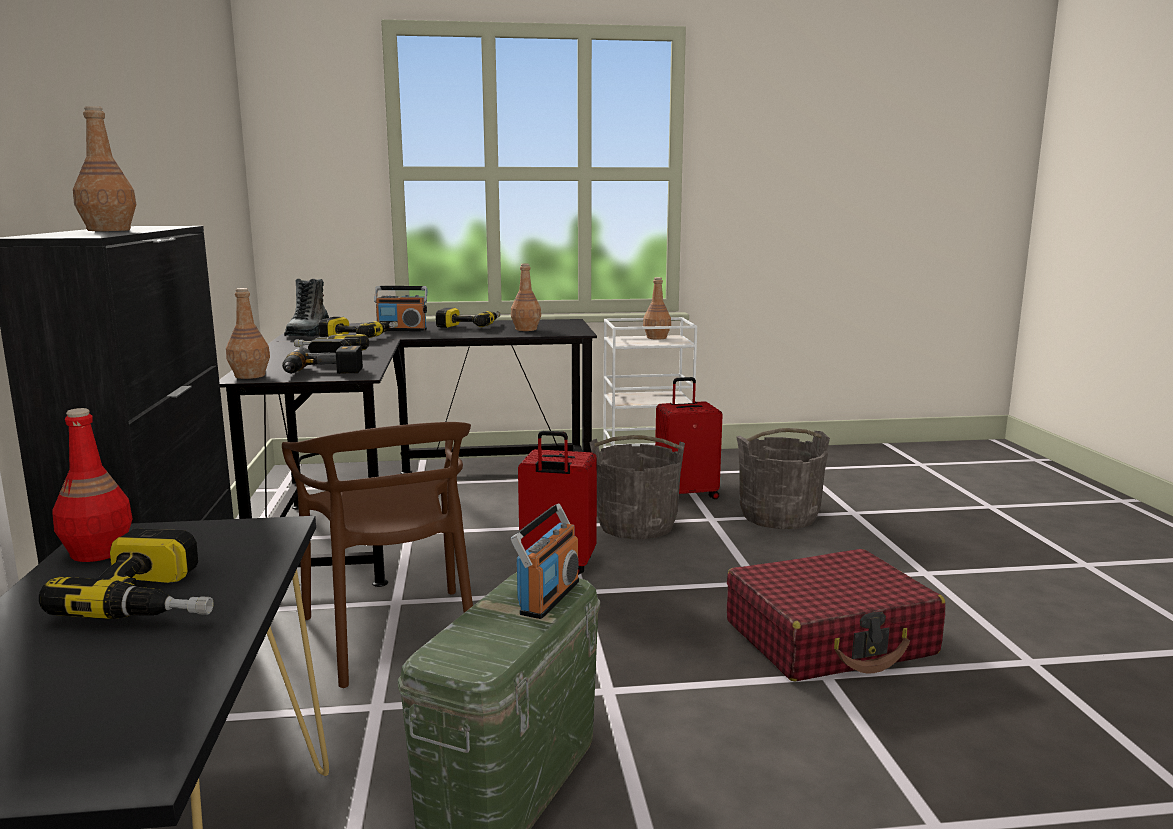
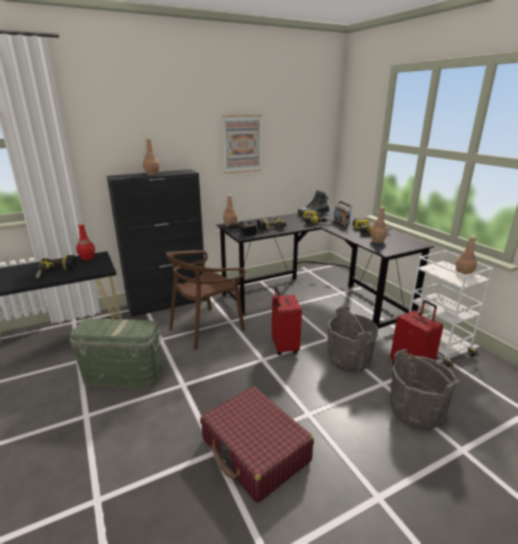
camera: 70 degrees right, 10 degrees up
(165, 162) = (242, 144): none -> picture
(548, 597) = (130, 330): radio -> none

